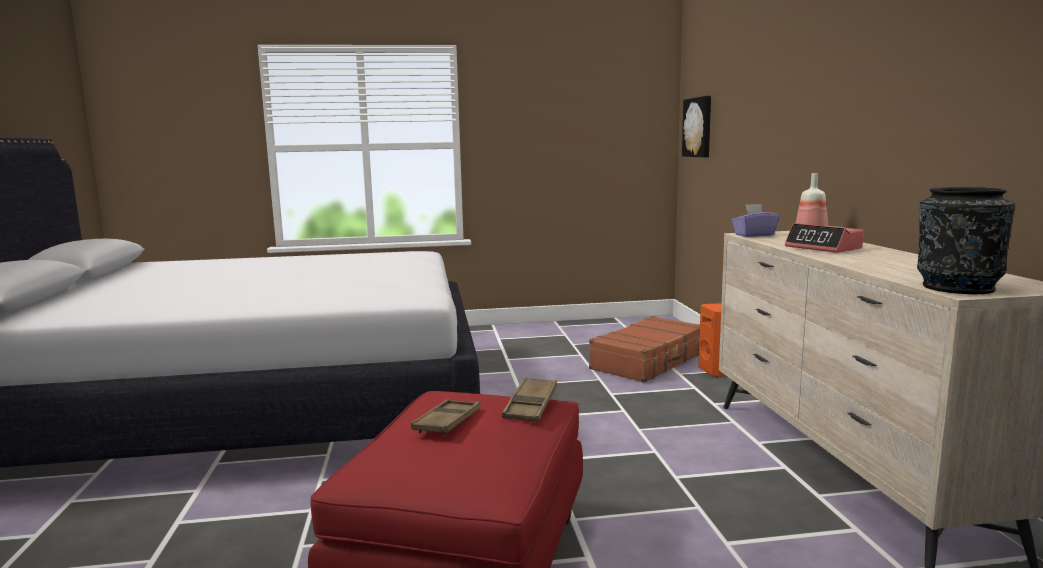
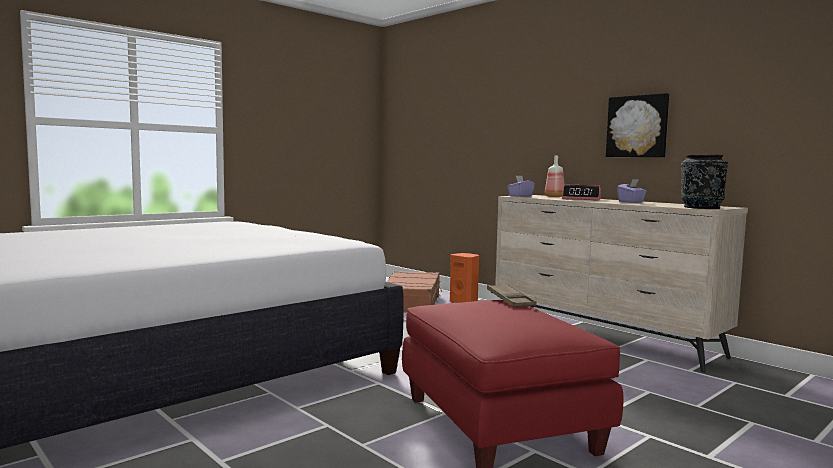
camera: 35 degrees left, 5 degrees down
(447, 422) = (486, 313): brown tray -> none
(698, 127) = (408, 129): picture -> picture (637, 126)
(884, 260) = (631, 202): none -> purple tissue box

